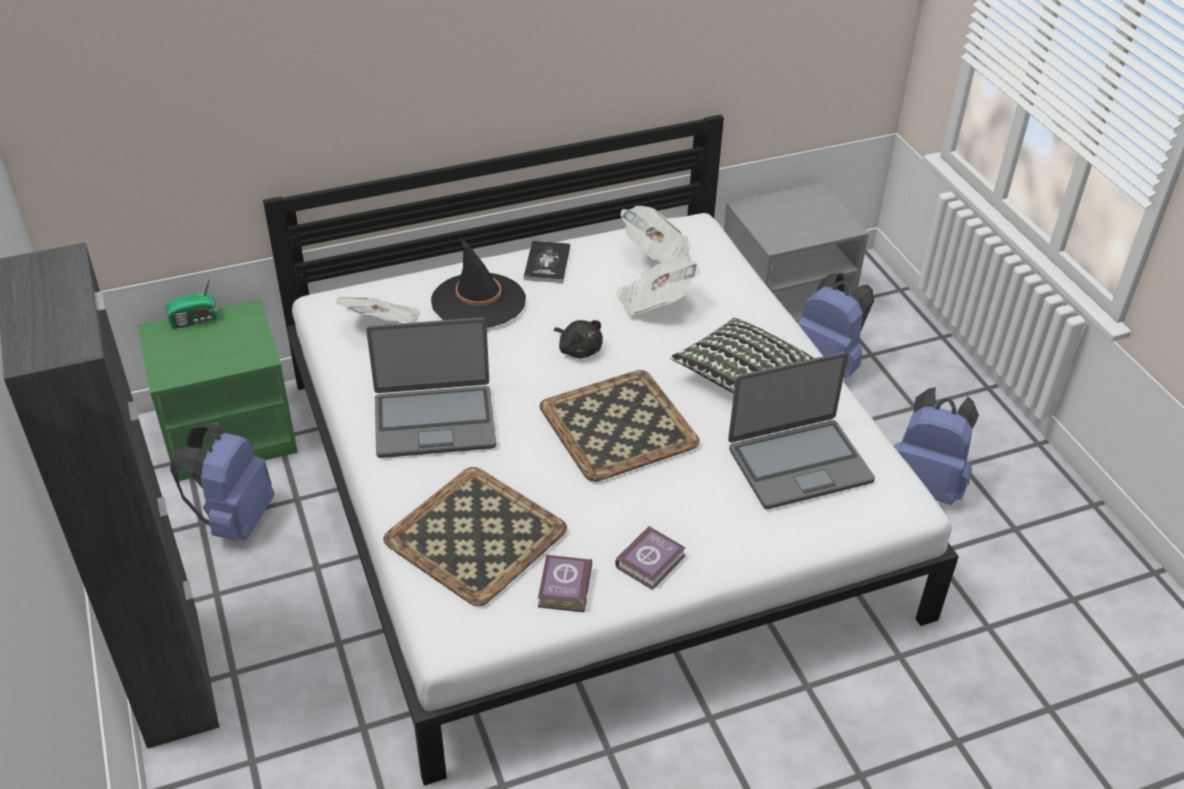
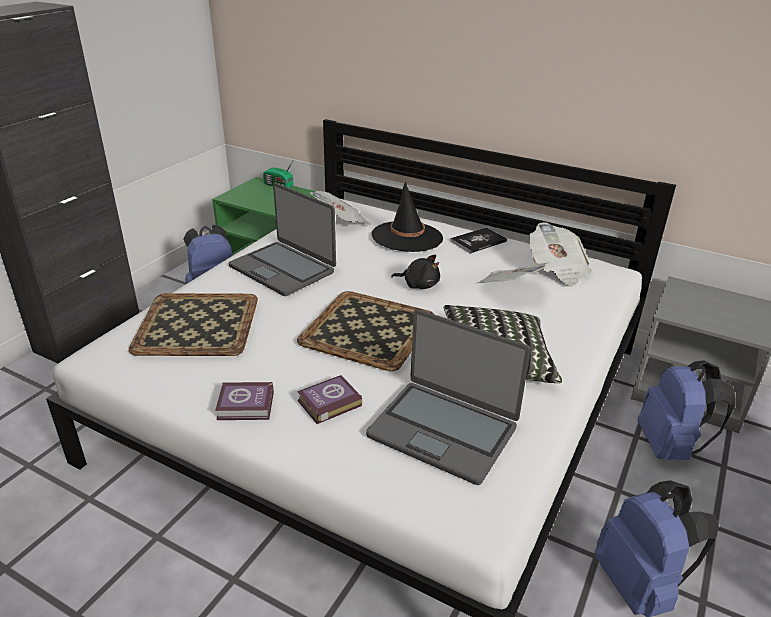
camera: 50 degrees right, 10 degrees down
(563, 588) = (180, 380): book -> book (327, 403)
(579, 349) = (419, 285): black plush toy -> black plush toy turned 75 degrees counterclockwise

